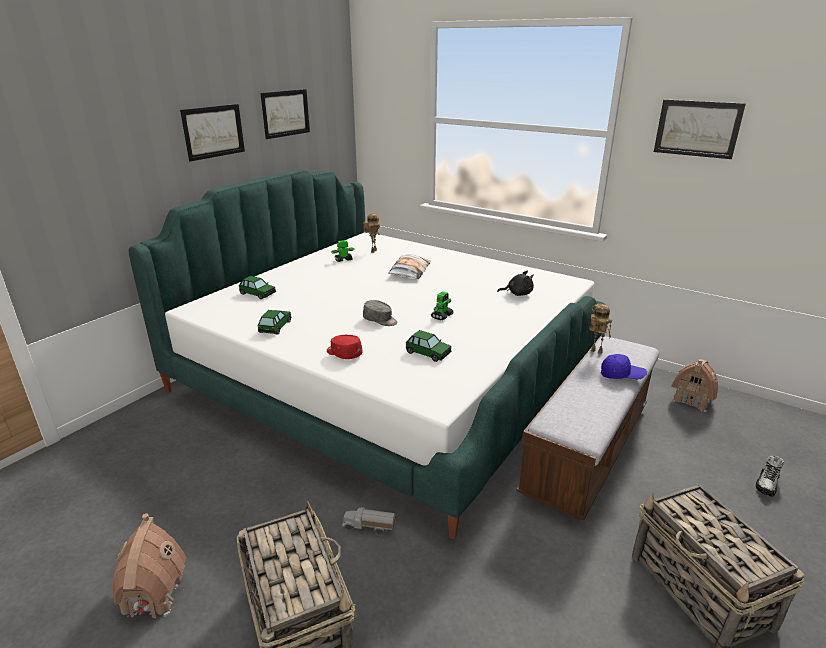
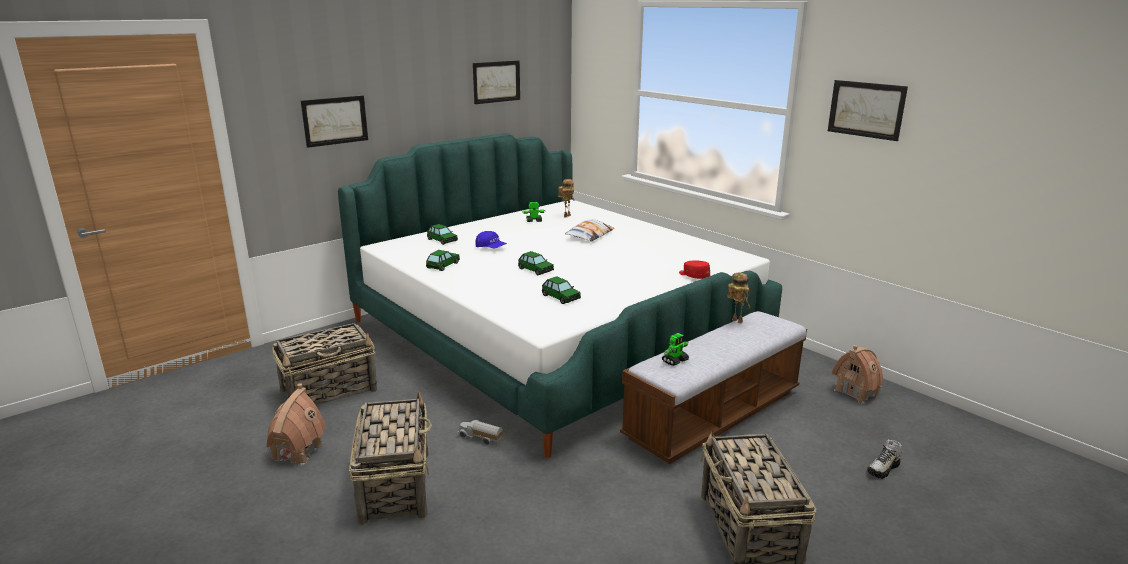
camera: 15 degrees right, 5 degrees down
(166, 492) = (330, 390): none -> basket
(213, 131) = (424, 95): picture -> picture (335, 120)
(343, 353) = (488, 290): red cap -> red cap (693, 276)
(380, 320) = (535, 270): grey cap -> toy car
(442, 316) = (594, 272): toy robot -> toy robot (675, 361)
(517, 294) = (680, 262): black plush toy -> none
(622, 375) = (746, 341): blue cap -> blue cap (491, 248)

